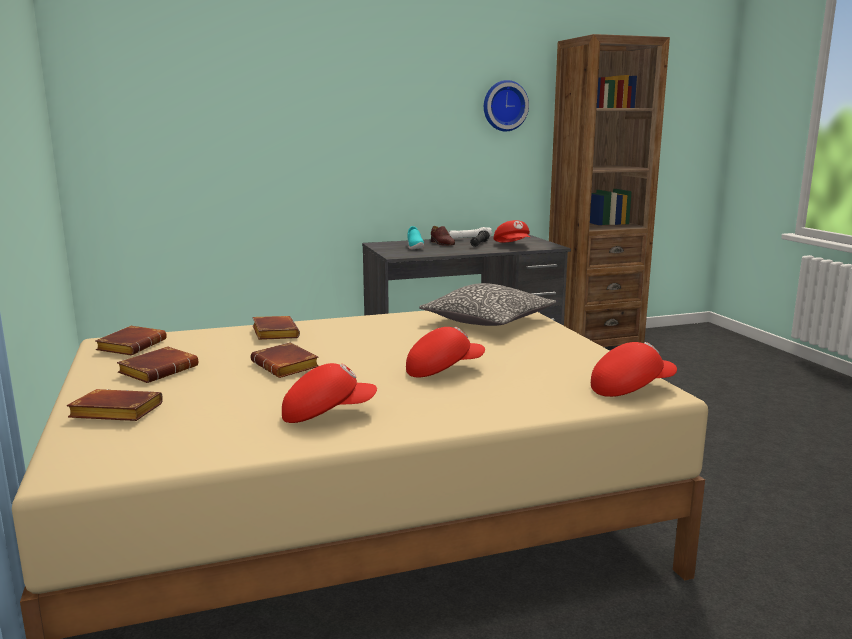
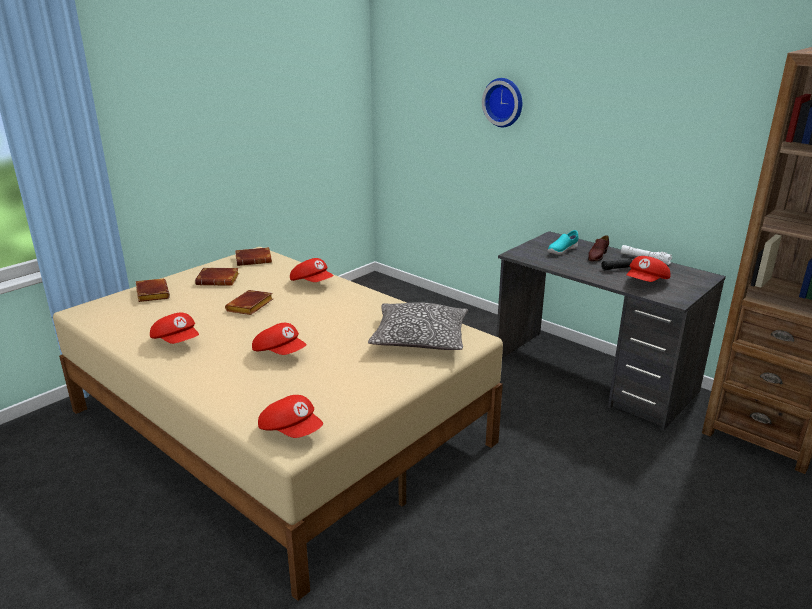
camera: 60 degrees right, 10 degrees up
(273, 333) = (312, 283): brown book -> red cap
(504, 106) = (725, 121): wall clock -> wall clock (504, 102)

